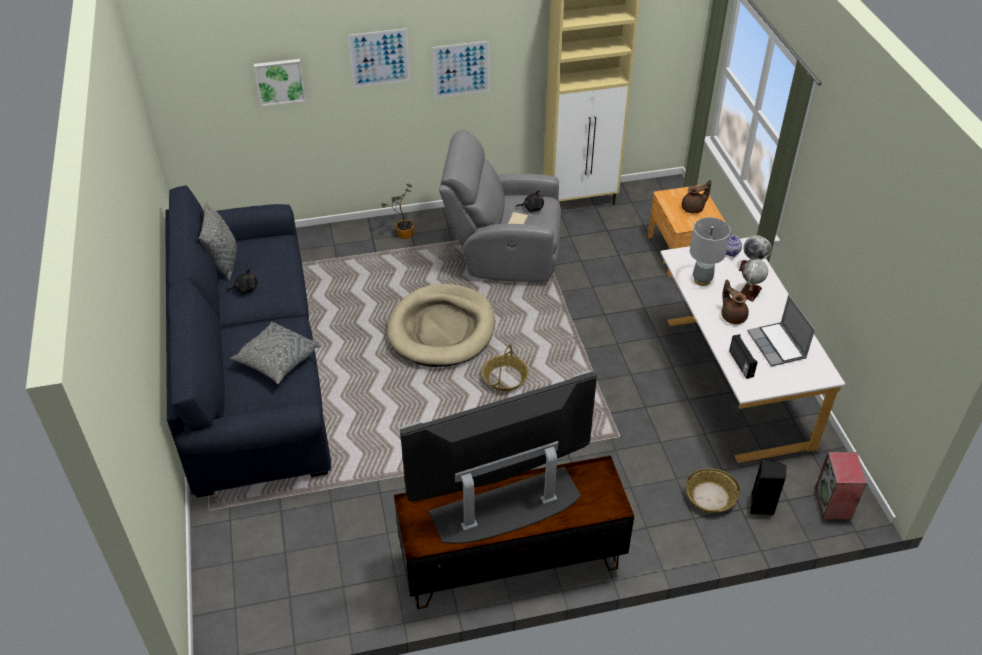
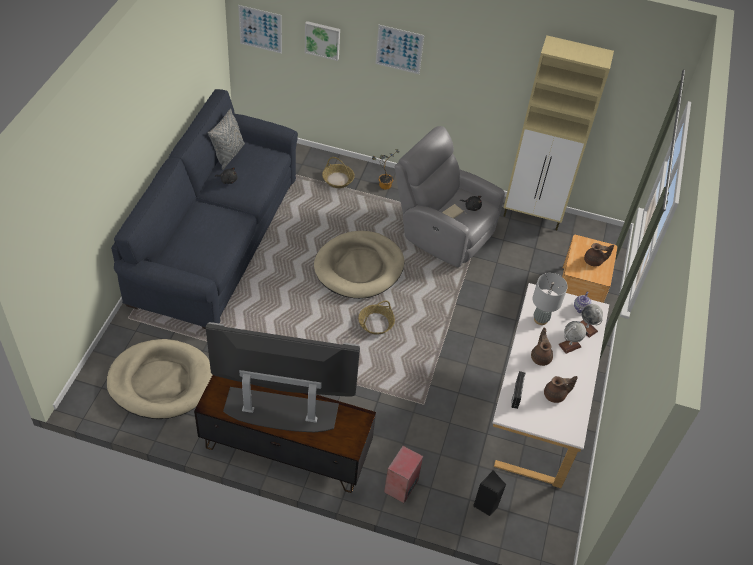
camera: 25 degrees right, 5 degrees up
(277, 360) = (212, 239): grey pillow -> none
(306, 562) = (161, 381): none -> beige dog bed
(461, 69) = (461, 80): picture -> picture (260, 29)
(710, 497) = (454, 479): basket -> basket (337, 179)
(777, 346) = (555, 395): laptop -> brown teapot
(833, 504) = (540, 532): speaker -> speaker (401, 486)

